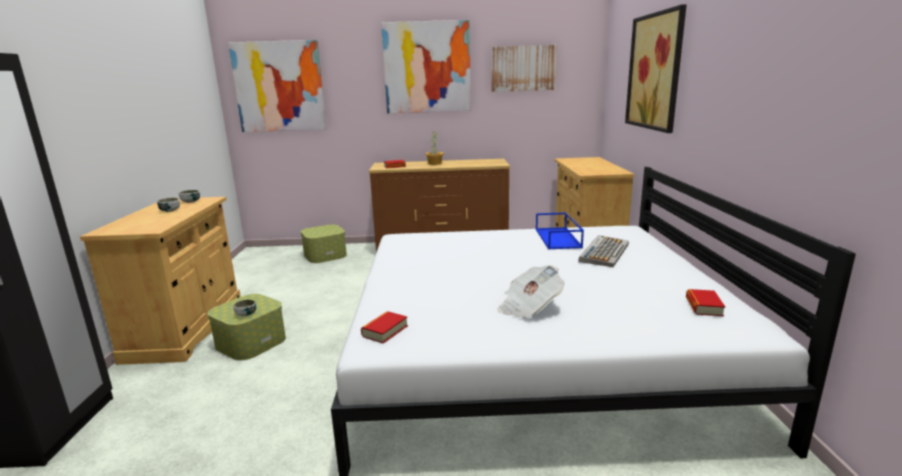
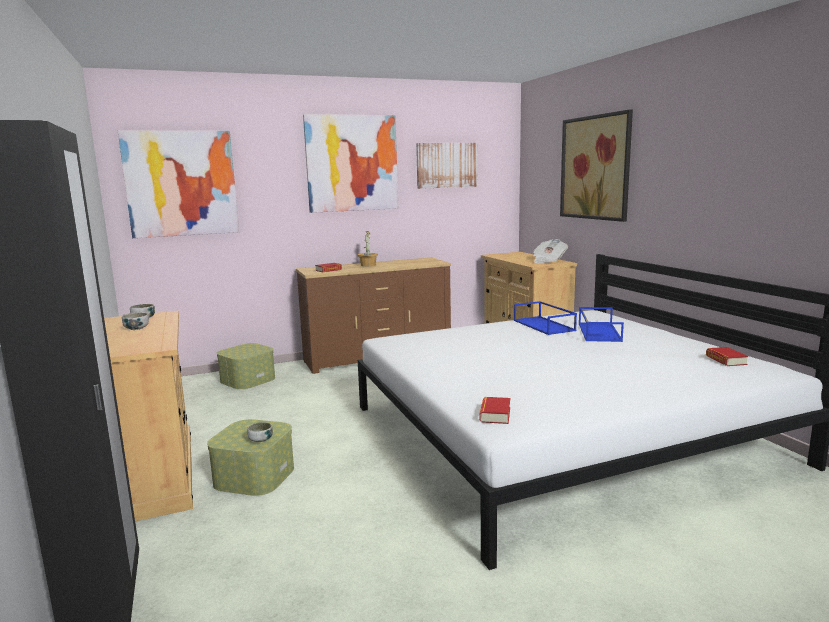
camera: 20 degrees left, 5 degrees down
(529, 307) = (594, 379): newspaper -> newspaper (548, 261)
(604, 252) = (598, 332): keyboard -> blue tray

